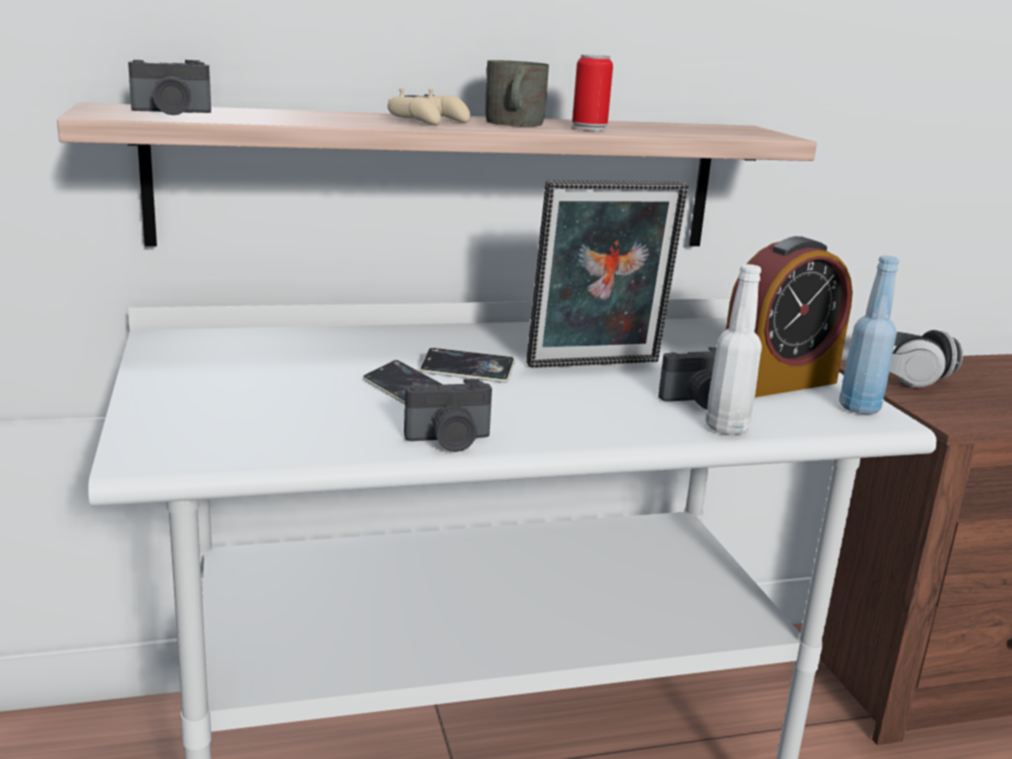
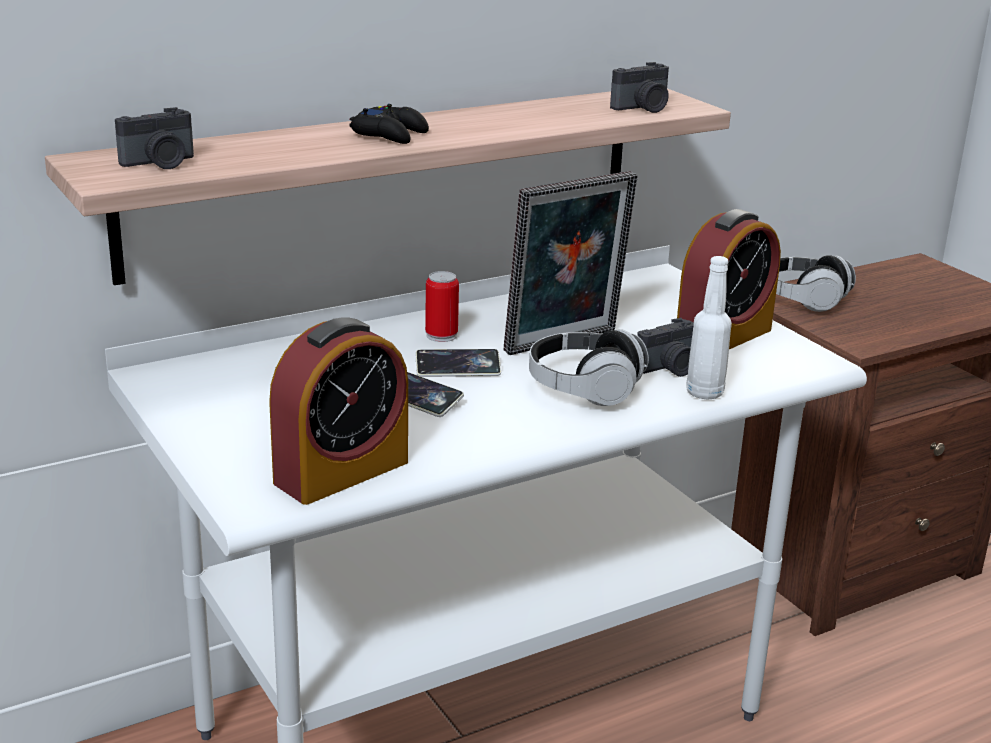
camera: 15 degrees left, 5 degrees up
(265, 442) = (341, 472): none -> alarm clock
(429, 120) = (390, 134): beige game controller -> black game controller
(449, 441) = (492, 445): camera -> camera (643, 108)
(513, 123) = (464, 126): grey mug -> none
(589, 128) = (534, 123): can -> can (441, 335)
(590, 406) = (584, 389): none -> headphones
(859, 408) = (798, 354): blue bottle -> none

